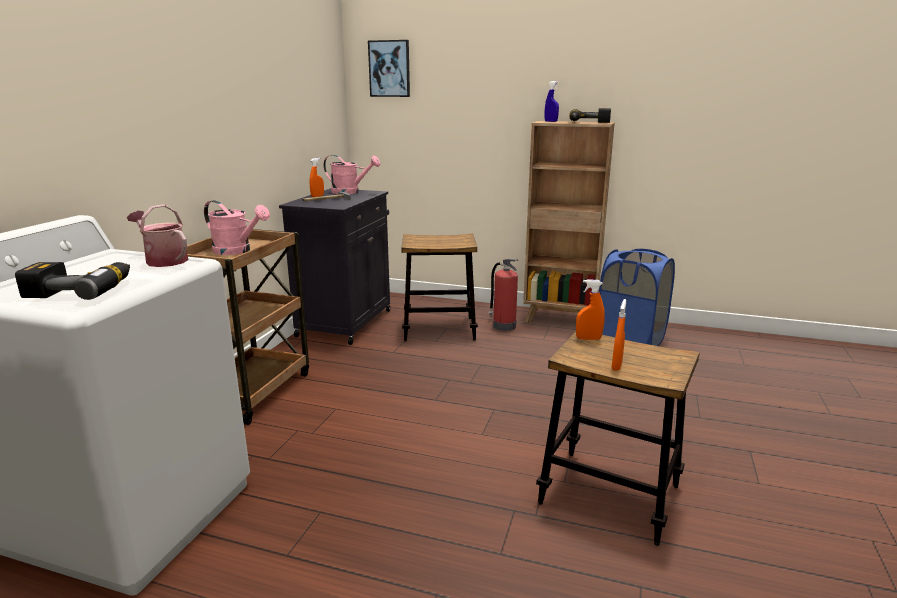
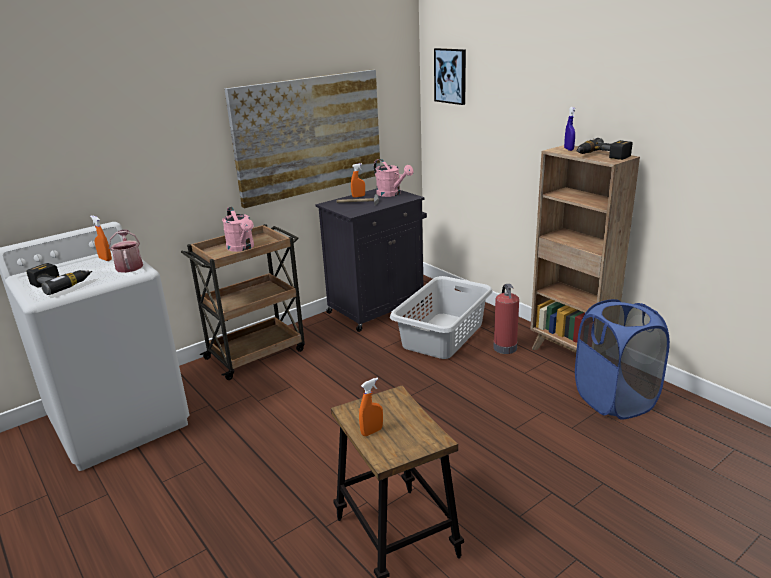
camera: 35 degrees right, 5 degrees up
(268, 122) = (309, 135): none -> picture
(439, 329) = (444, 335): stool -> grey laundry basket
(588, 338) = (390, 398): orange spray bottle -> orange spray bottle (105, 259)

